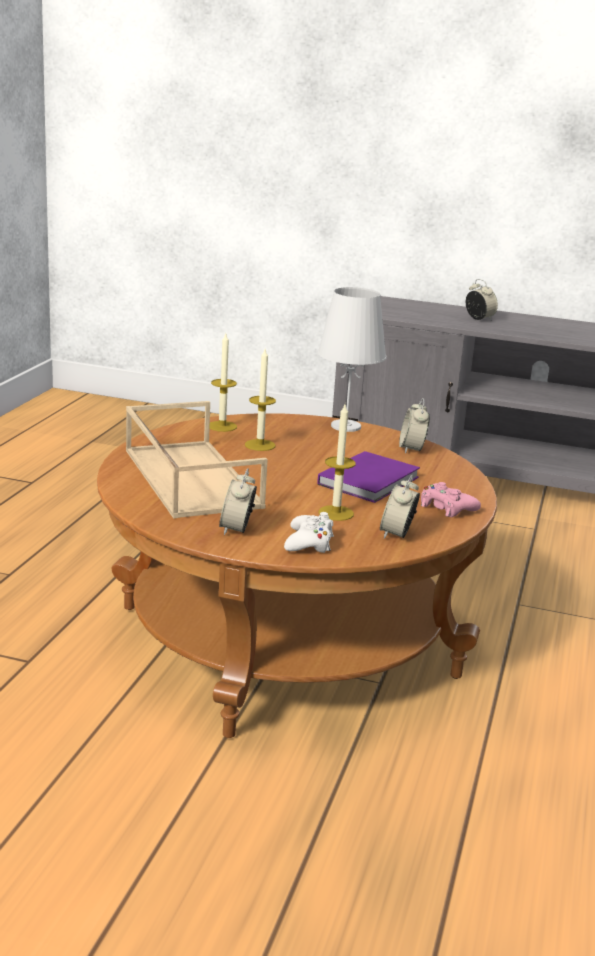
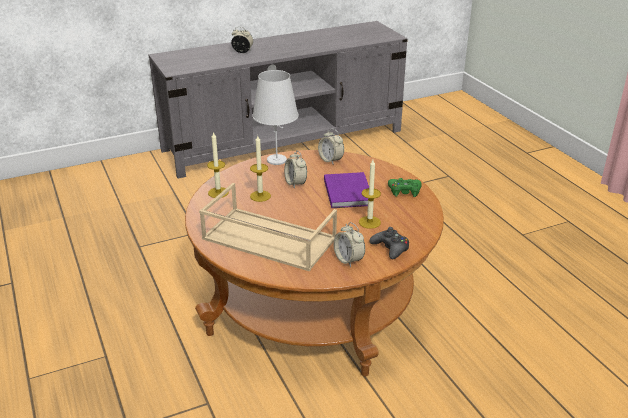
camera: 40 degrees left, 10 degrees up
(309, 543) = (390, 248): white game controller -> black game controller
(397, 534) = (413, 220): alarm clock -> alarm clock (295, 183)
(446, 508) = (404, 191): pink game controller -> green game controller

